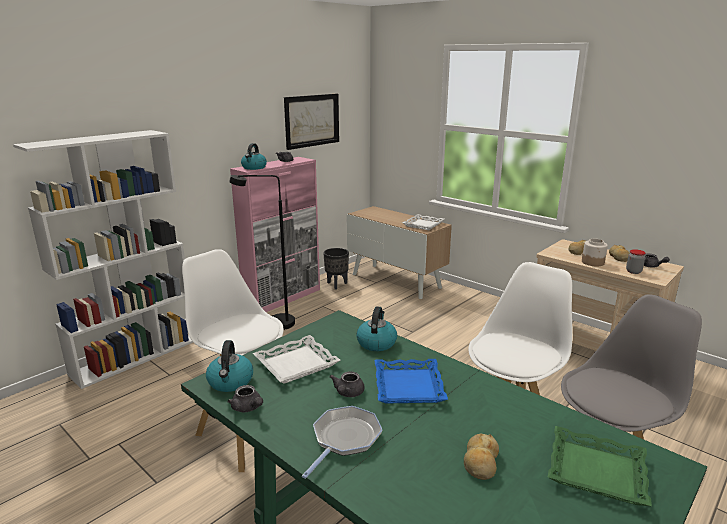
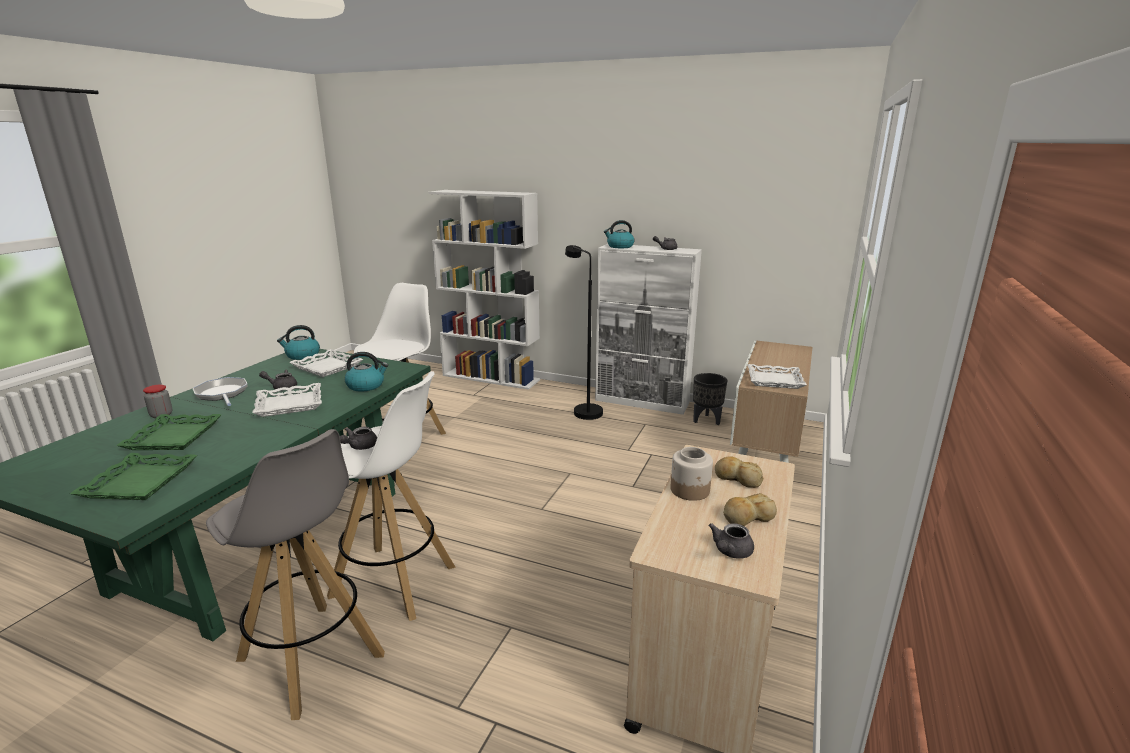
camera: 70 degrees right, 0 degrees up
(248, 408) = (267, 365): grey teapot -> grey teapot (359, 447)
(283, 298) = (642, 402): pink cabinet -> white cabinet
(312, 120) = (736, 208): picture -> none
(344, 439) = (222, 394): frying pan -> frying pan turned 135 degrees counterclockwise
(409, 386) = (289, 405): blue tray -> white tray
(480, 463) = (174, 437): bread -> green tray
(633, 271) = (678, 529): jar -> jar (161, 415)

